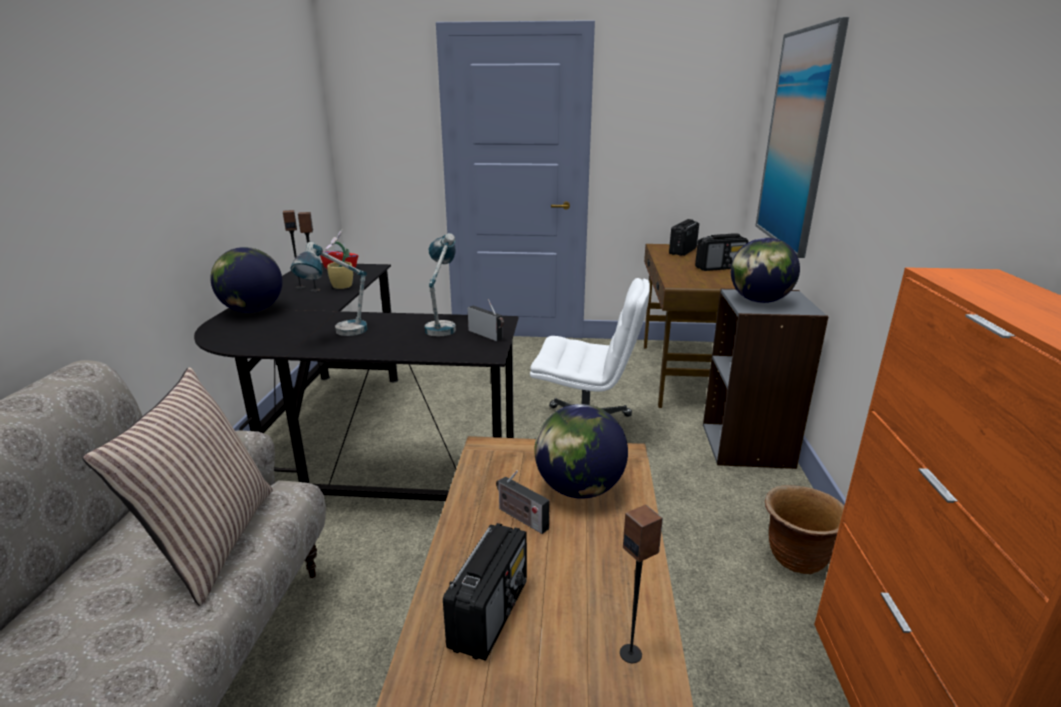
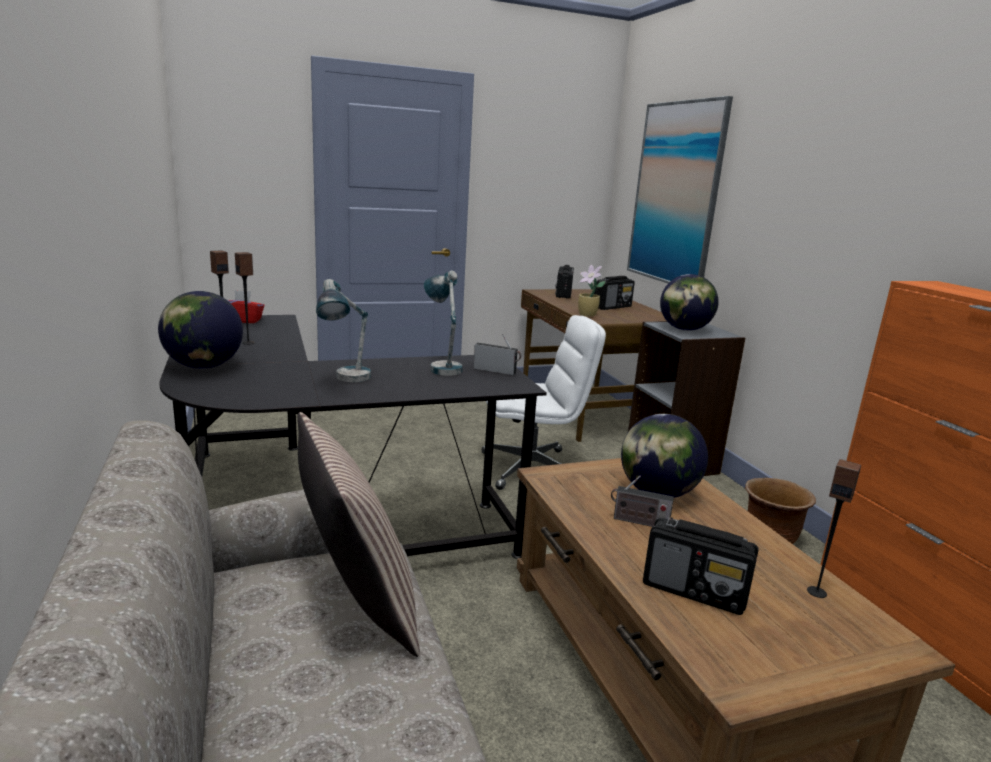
camera: 25 degrees left, 5 degrees down
(341, 286) = (274, 338): potted plant -> potted plant (587, 315)
(490, 613) = (695, 591): radio -> radio turned 120 degrees clockwise

